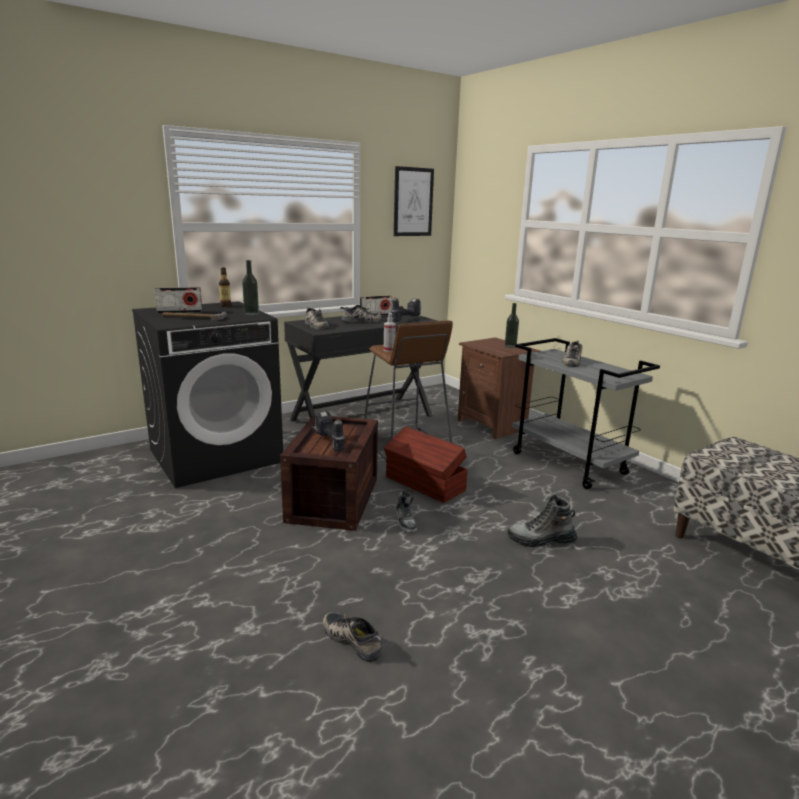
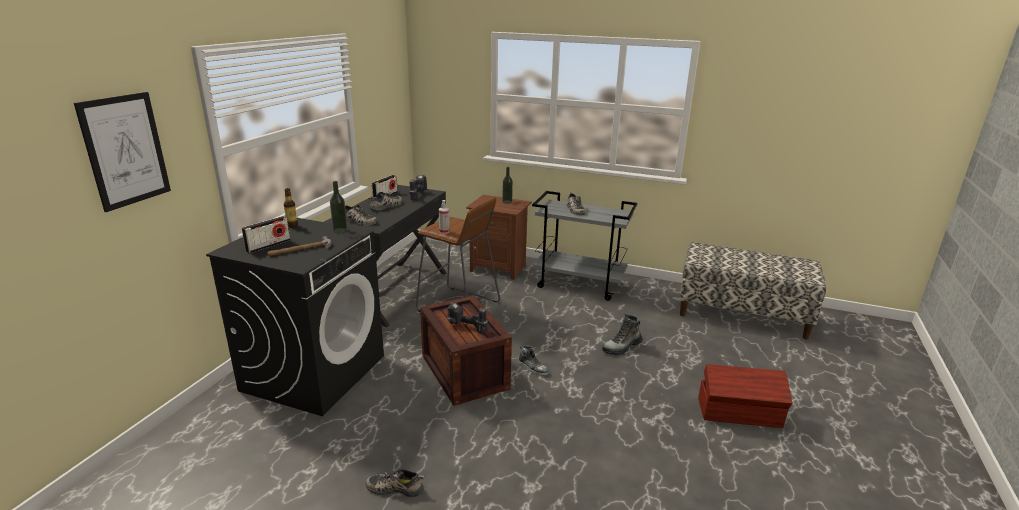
camera: 35 degrees left, 5 degrees up
(354, 640) = (599, 459): shoe -> shoe (396, 487)
(413, 202) = (384, 81): picture -> picture (125, 150)
(424, 484) = (511, 334): brown storage box -> brown storage box (740, 413)

